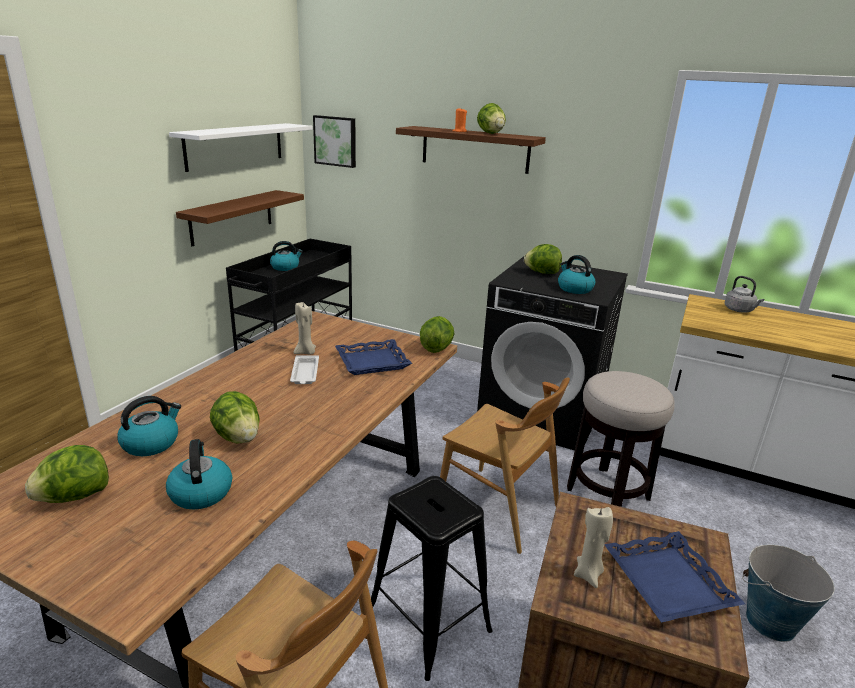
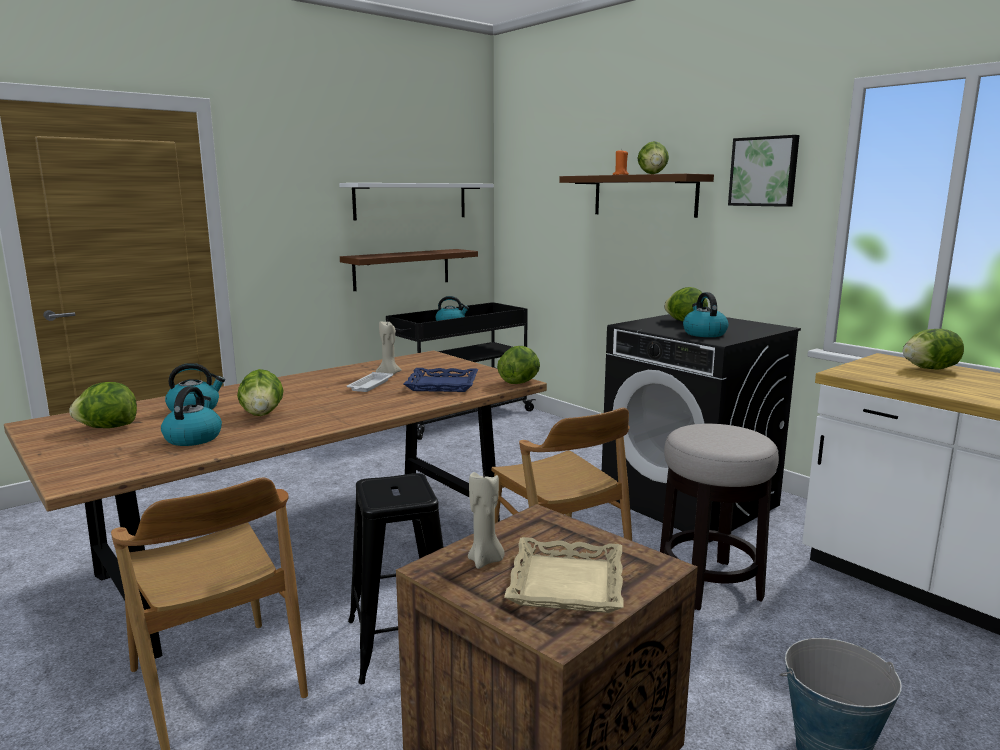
camera: 25 degrees right, 10 degrees down
(336, 141) = (520, 200): picture -> picture (764, 171)
(669, 582) = (567, 584): blue tray -> beige tray
(740, 310) = (929, 369): grey kettle -> lettuce

